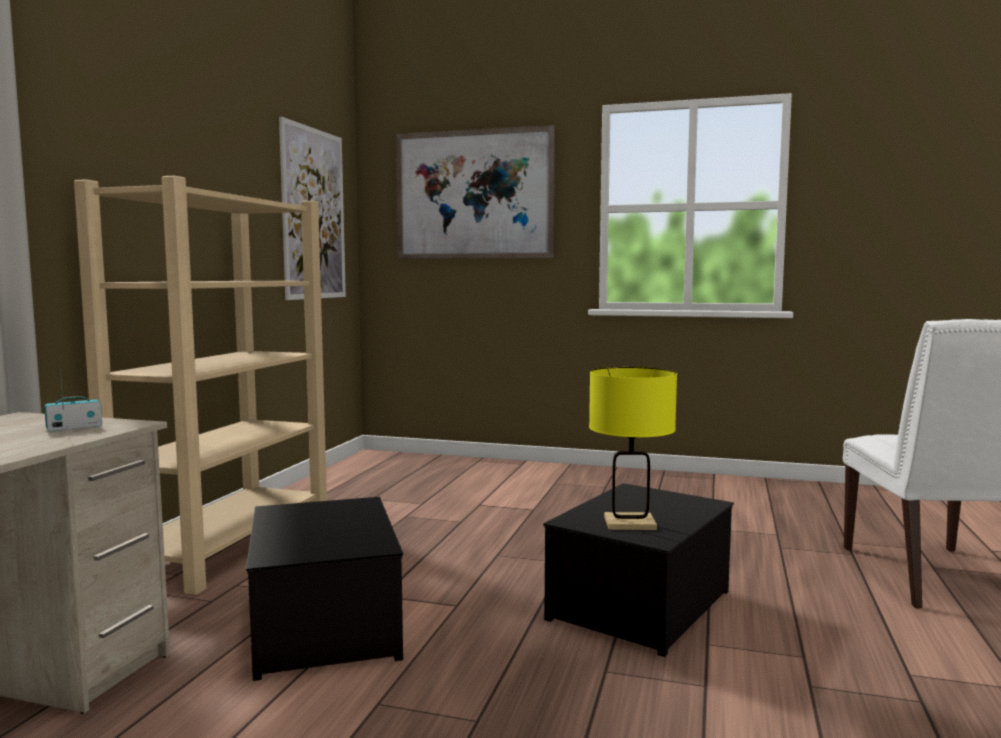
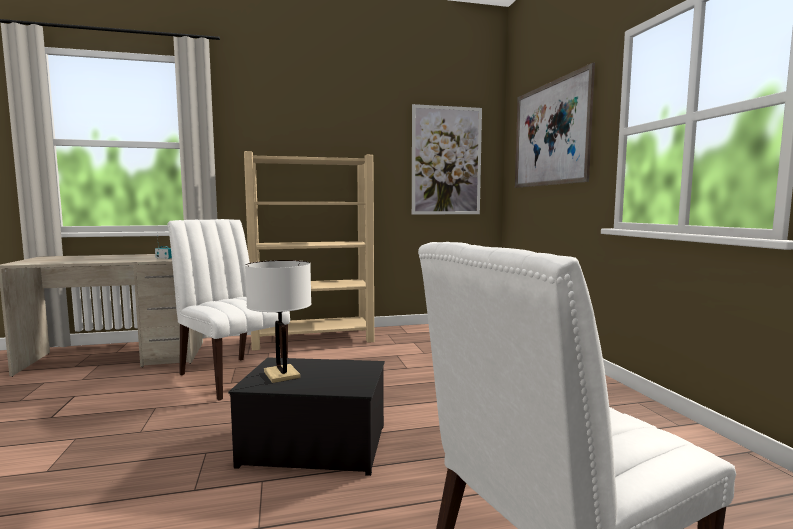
camera: 60 degrees right, 0 degrees up
(322, 625) = (233, 377): storage box -> white chair
(630, 523) = (282, 374): yellow table lamp -> white table lamp

